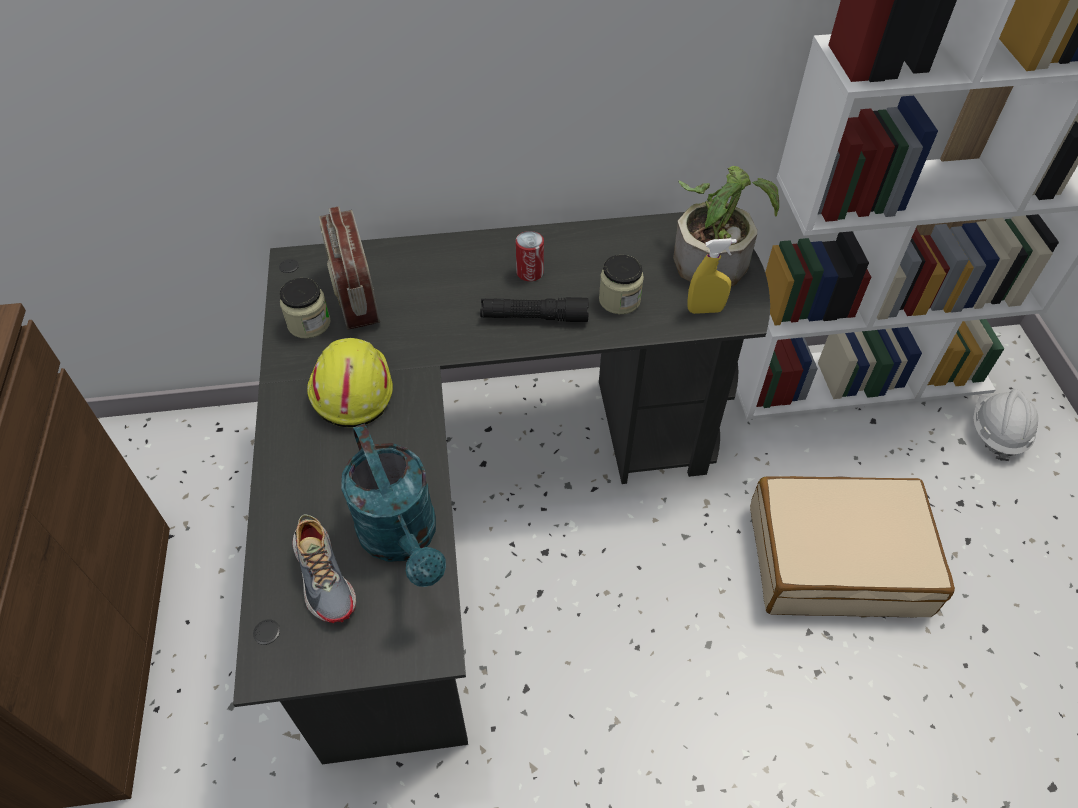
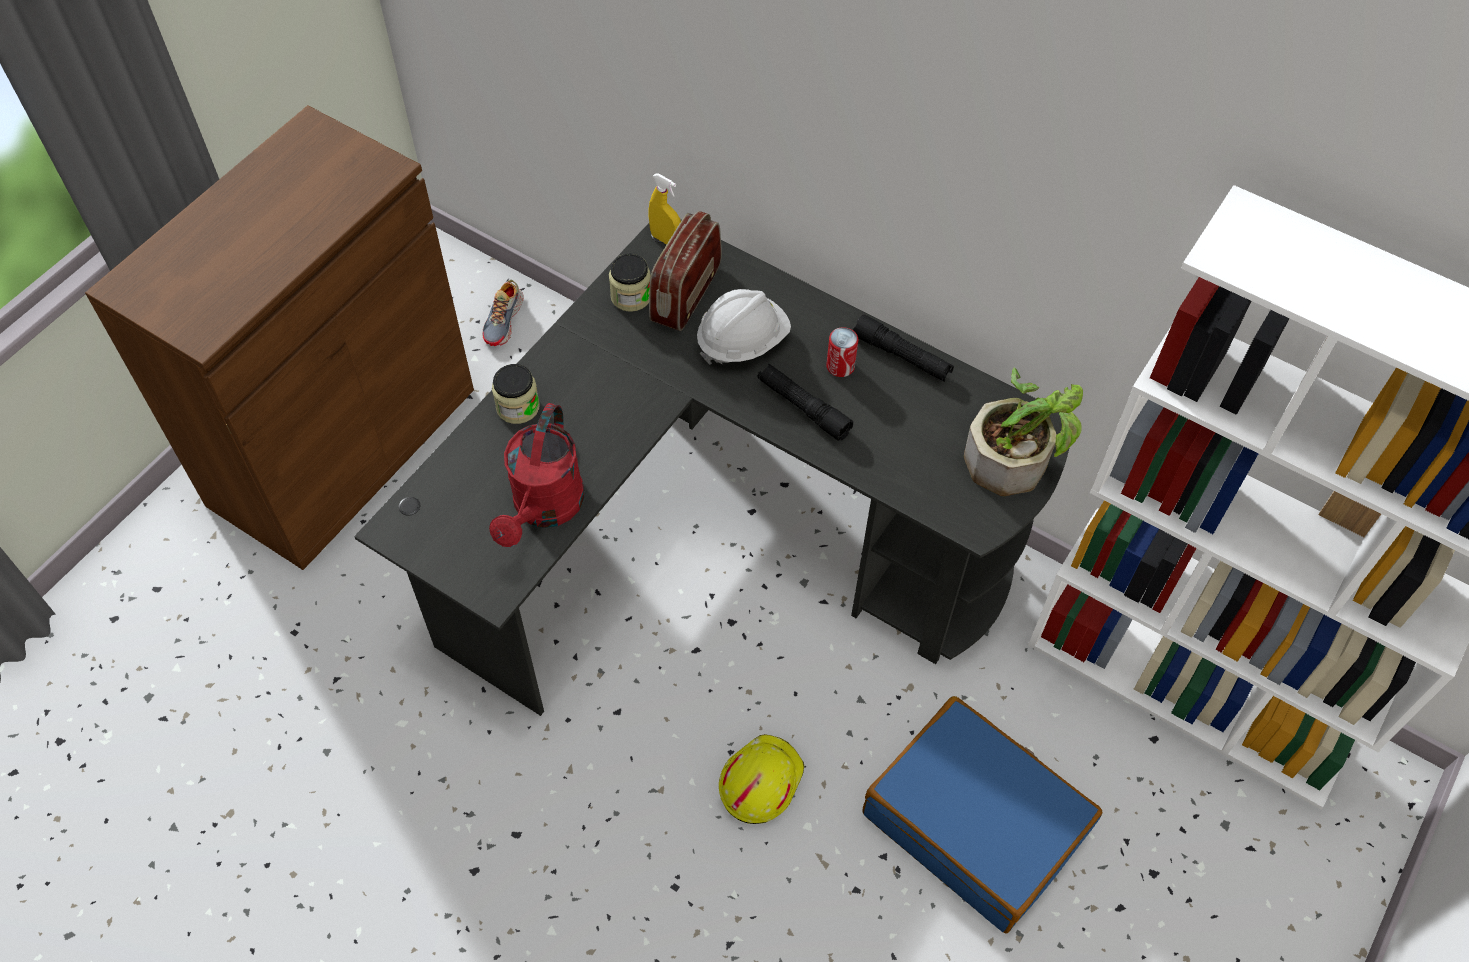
camera: 40 degrees right, 5 degrees up
(325, 575) = (474, 496): shoe -> shoe (504, 320)
(350, 389) = (612, 371): yellow hard hat -> yellow hard hat (759, 781)
(403, 539) = (544, 509): turquoise watering can -> red watering can
(566, 239) = (901, 356): none -> black flashlight
(619, 300) = (888, 441): jar -> jar (518, 407)
(705, 310) = (951, 499): yellow spray bottle -> yellow spray bottle (665, 240)
(836, 558) = (975, 822): beige suitcase -> blue suitcase
(997, 432) = (1274, 846): white hard hat -> white hard hat (742, 341)

